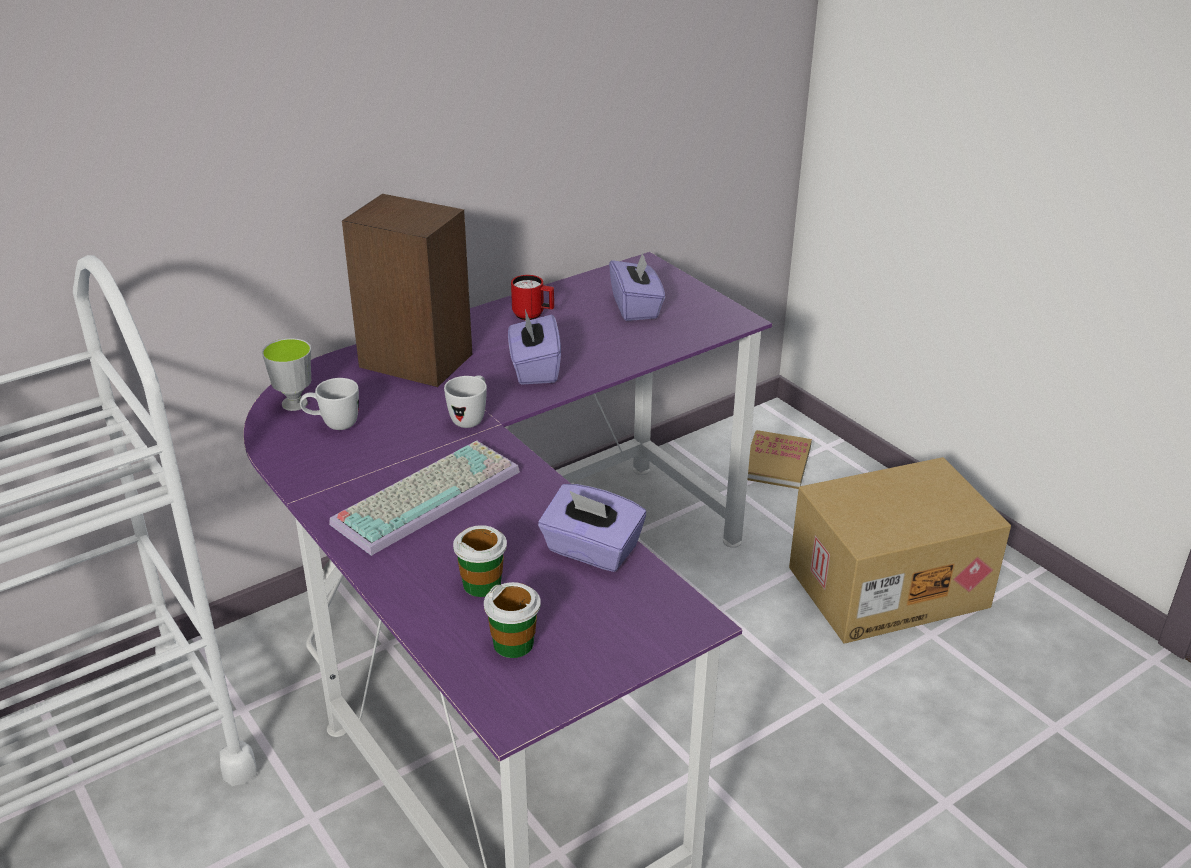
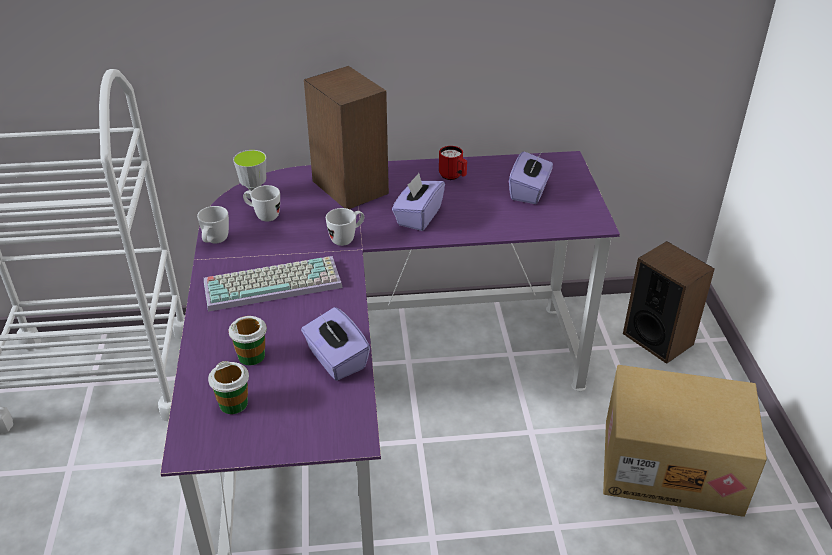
camera: 30 degrees right, 5 degrees up
(296, 474) = (215, 242): none -> white mug
(776, 462) = (658, 338): book -> speaker

